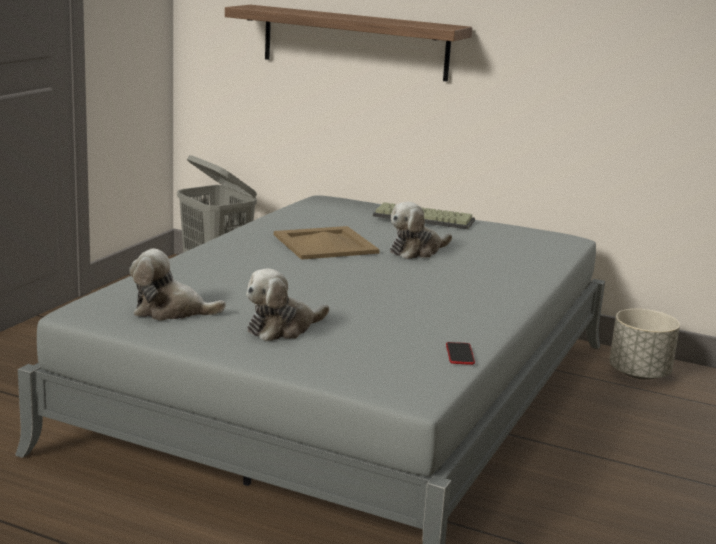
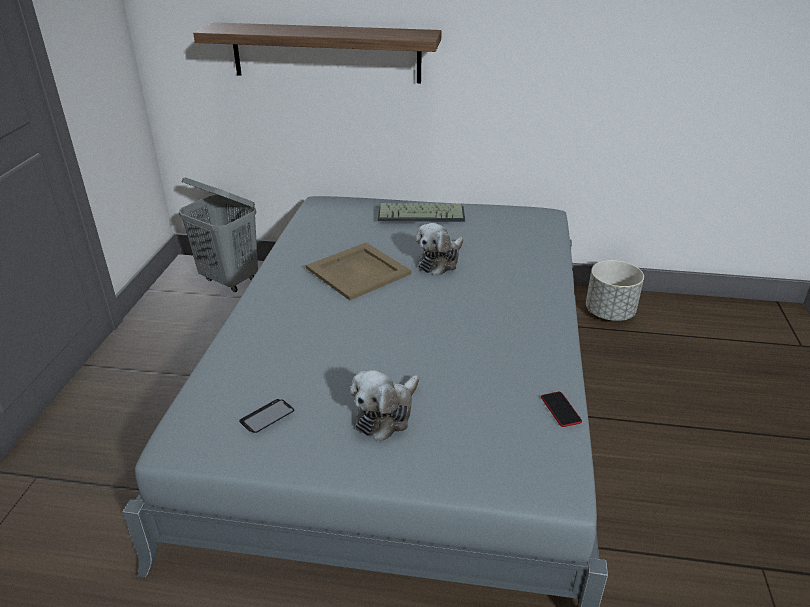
camera: 15 degrees left, 15 degrees up
(170, 311) = (267, 417): plush toy -> phone

